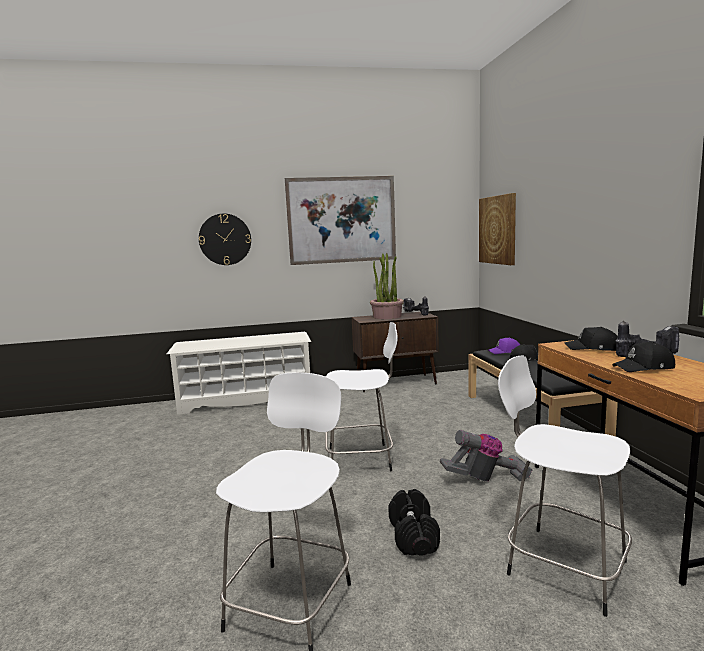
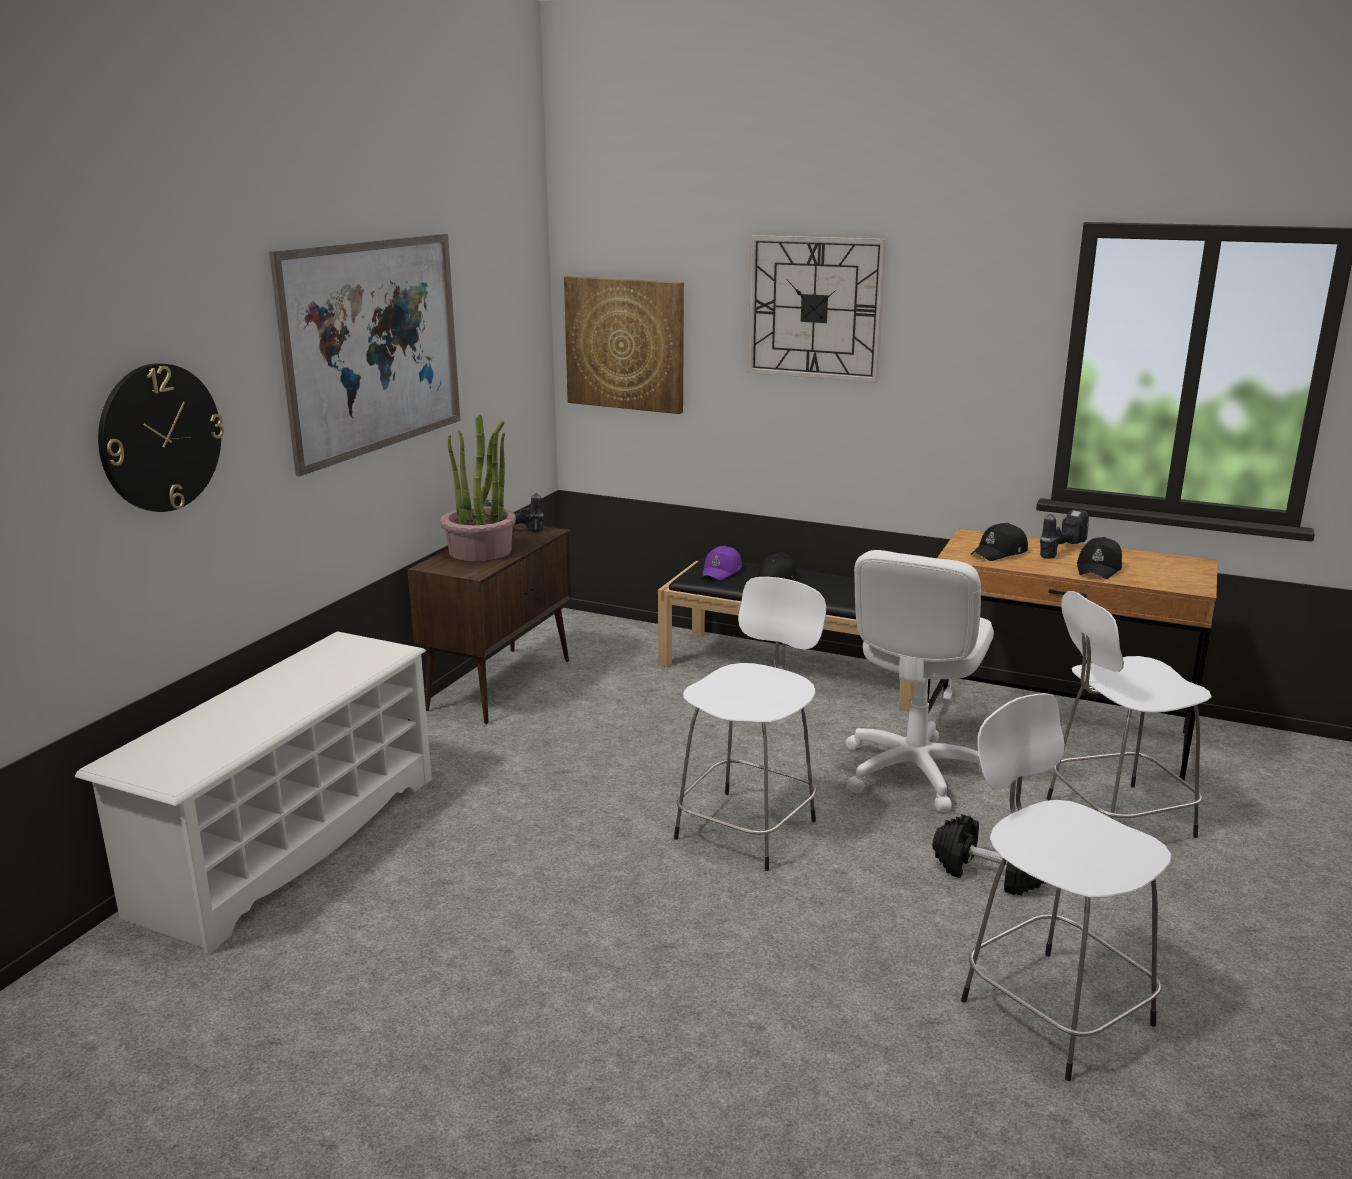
camera: 55 degrees left, 10 degrees up
(486, 479) = (912, 772): vacuum cleaner -> white office chair
(563, 196) = (815, 308): none -> wall clock

